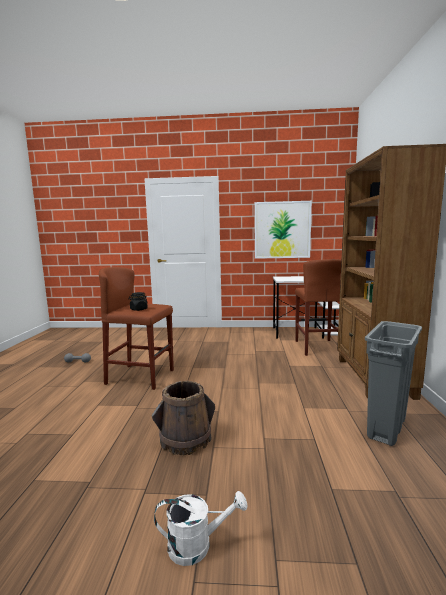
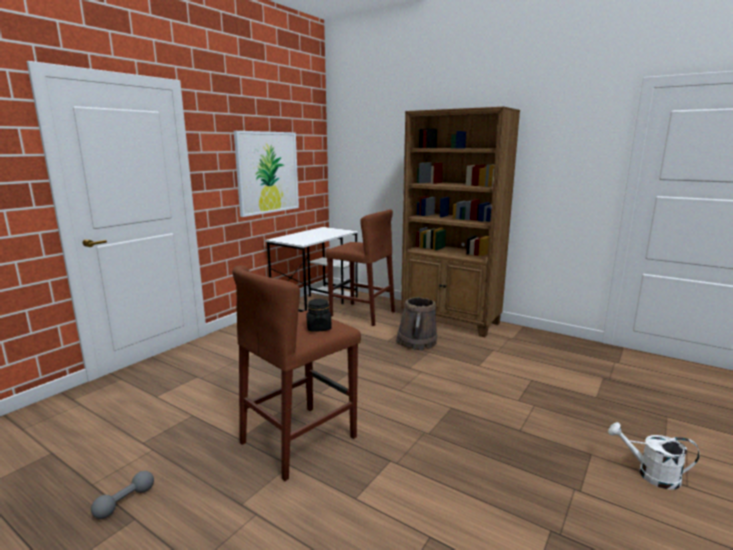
camera: 60 degrees left, 5 degrees up
(185, 439) = (497, 443): brown bucket -> brown bucket (416, 342)
(197, 545) = (650, 474): white watering can -> white watering can turned 90 degrees counterclockwise
(386, 428) = (531, 349): grey trash can -> none

